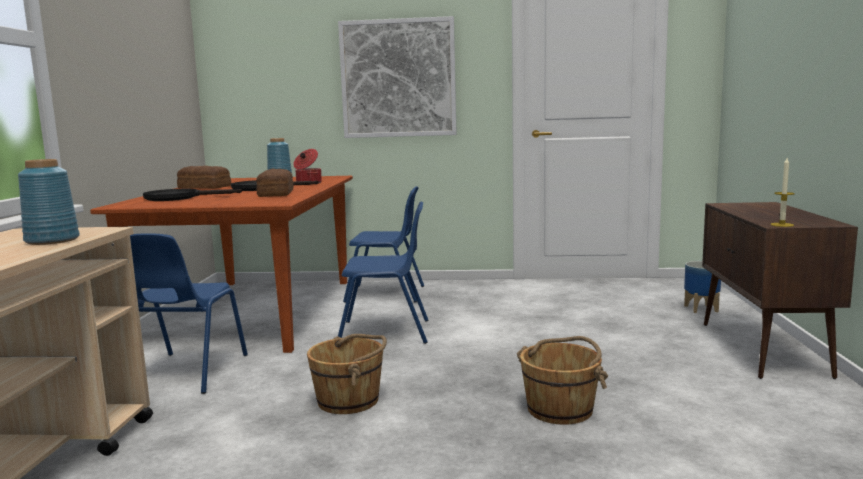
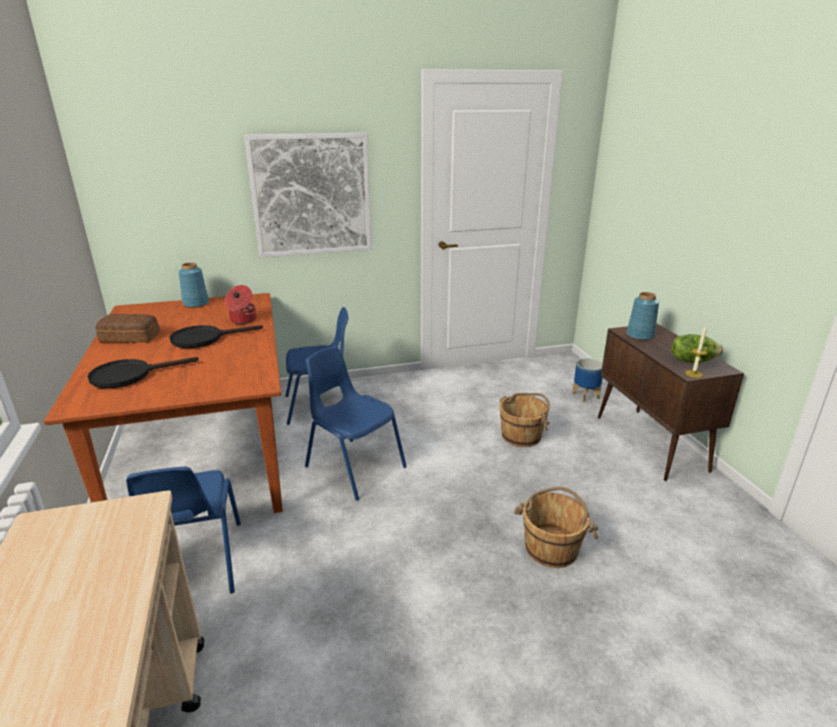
camera: 20 degrees left, 15 degrees up
(51, 240) = (112, 555): blue vase -> blue vase (640, 336)
(275, 193) = (233, 356): bread -> none
(349, 400) = (378, 573): brown bucket -> brown bucket (522, 436)
(386, 333) = (354, 466): blue chair -> blue chair turned 120 degrees counterclockwise
(791, 219) = (692, 361): none -> lettuce

